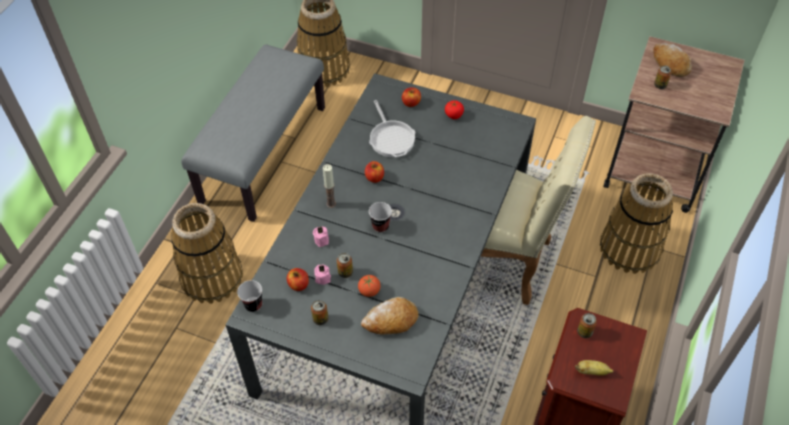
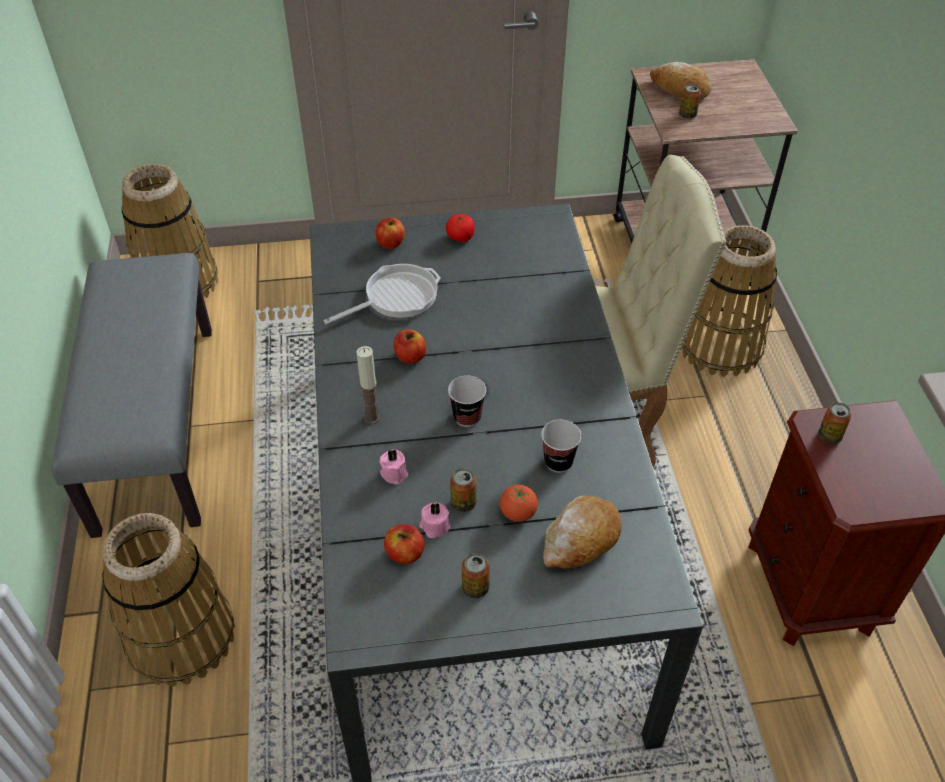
camera: 30 degrees left, 5 degrees down
(253, 305) = (353, 618): cup -> cup (558, 462)
(391, 138) = (396, 297): frying pan -> frying pan turned 75 degrees counterclockwise
(592, 372) = (878, 481): banana -> none

